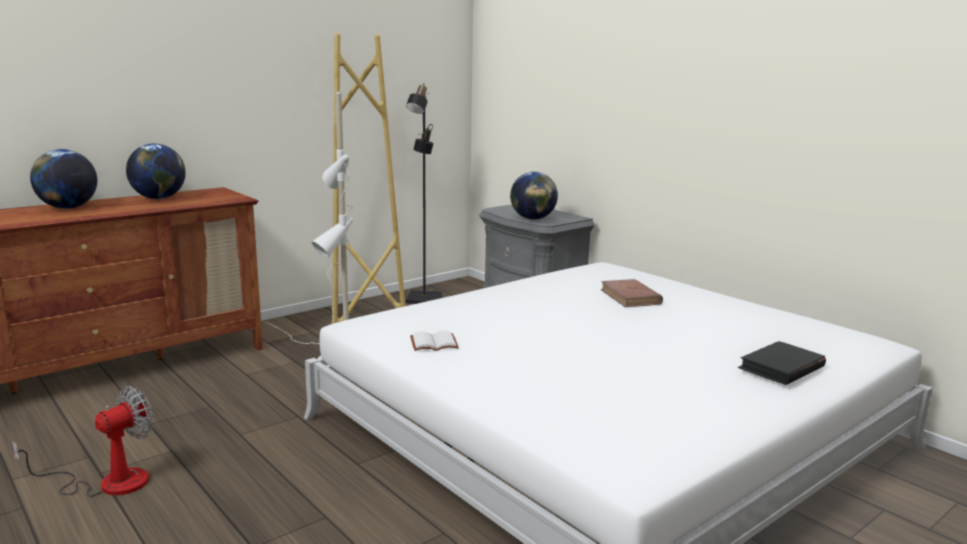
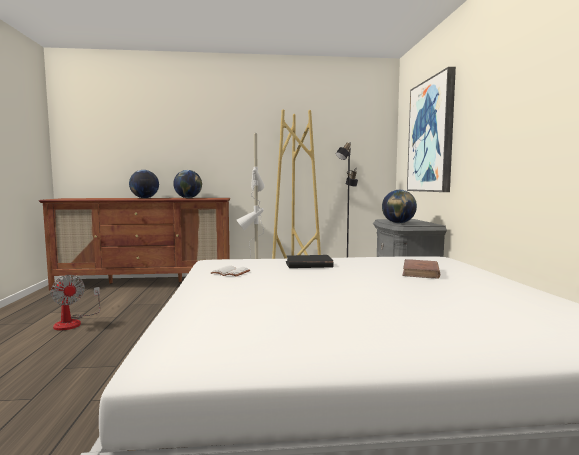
camera: 35 degrees right, 10 degrees down
(107, 482) = (73, 322): fan -> fan turned 60 degrees clockwise
(557, 88) = (431, 136): none -> picture
(781, 368) = (471, 331): black book -> black book (308, 264)

